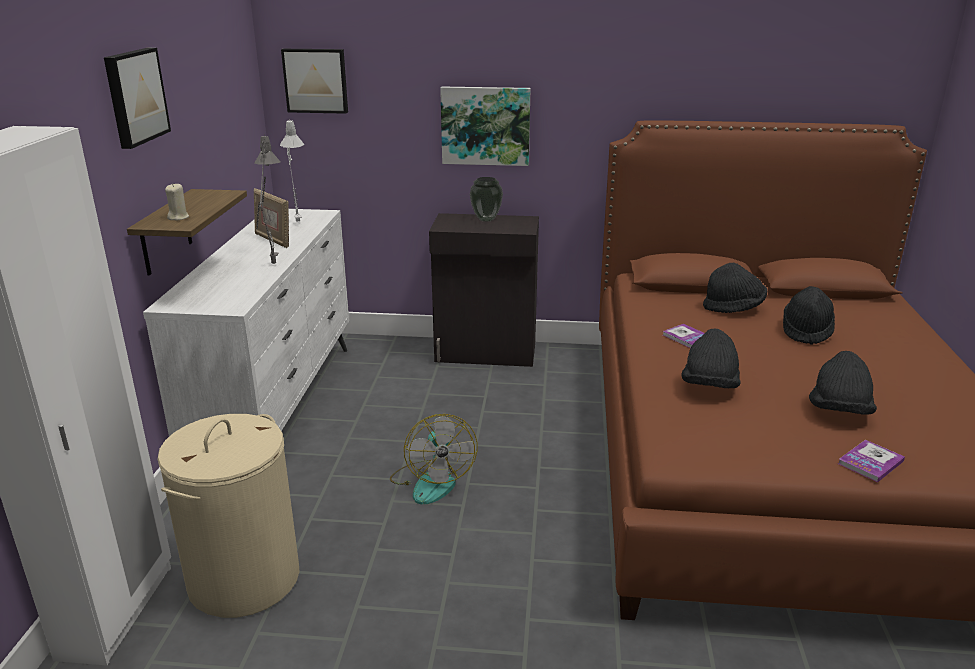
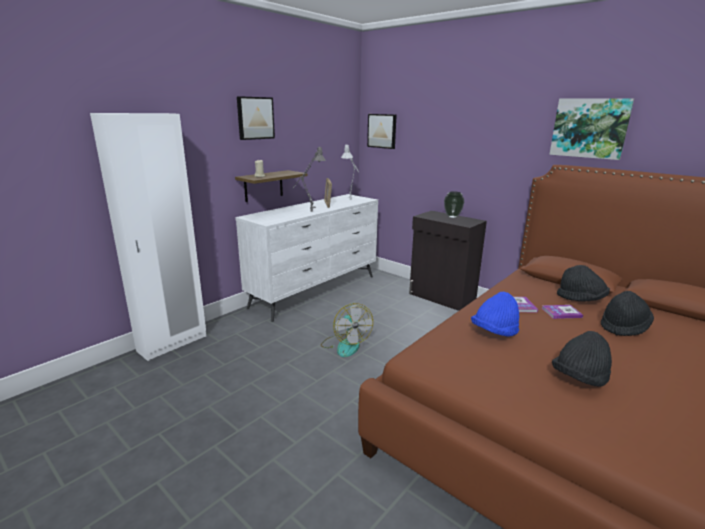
camera: 35 degrees right, 5 degrees down
(244, 578) = (224, 351): beige laundry basket -> none
(432, 481) = (345, 345): fan -> fan turned 45 degrees counterclockwise
(485, 125) = (462, 161): picture -> picture (589, 128)
(709, 386) = (494, 332): black hat -> blue hat
(870, 462) = (559, 417): book -> book (561, 312)

